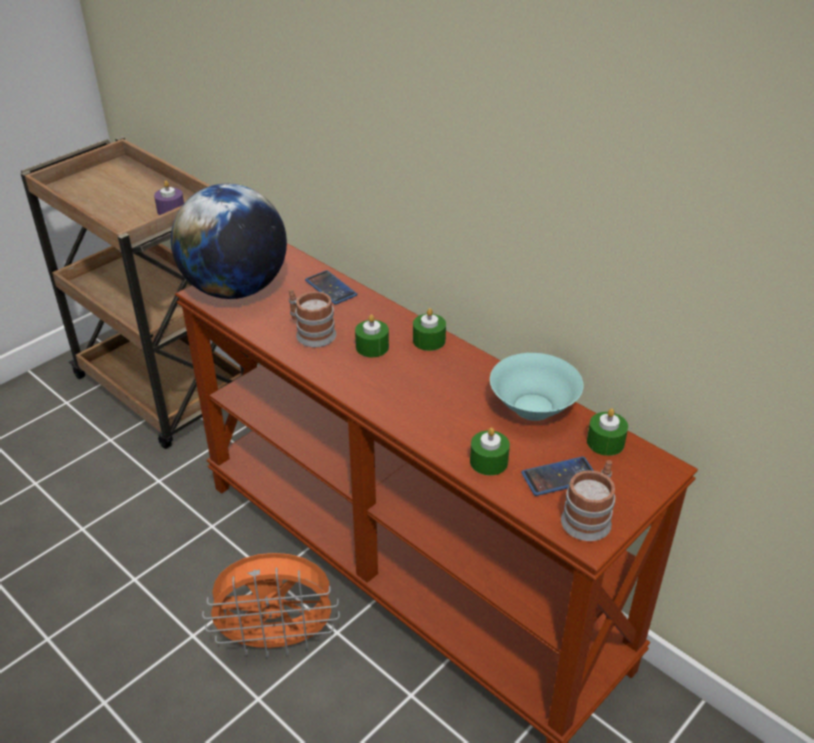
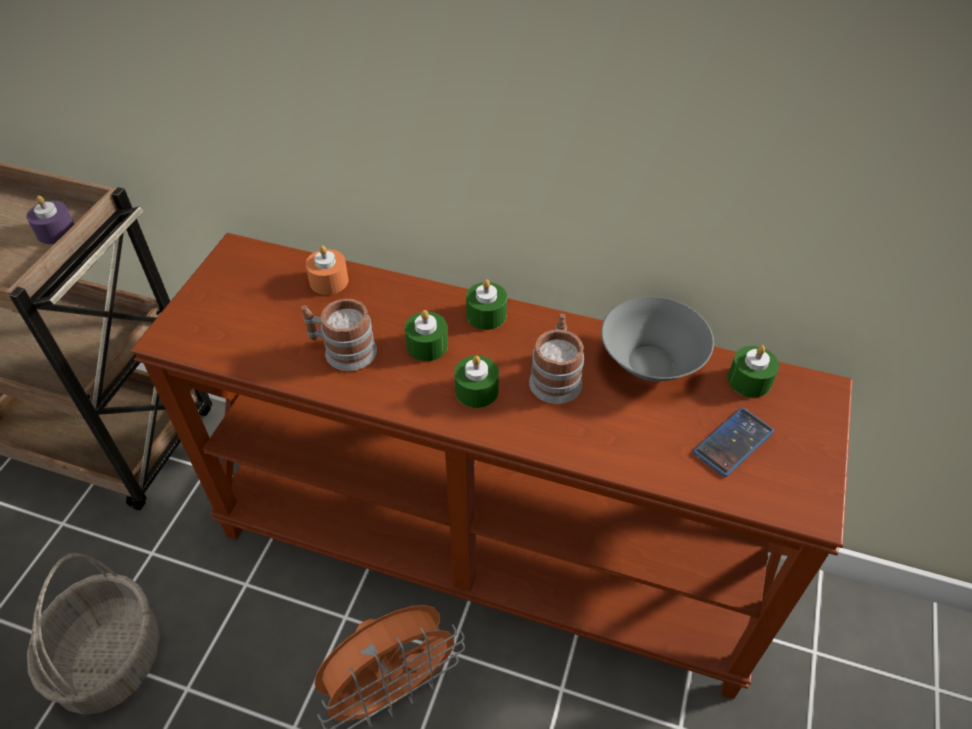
camera: 25 degrees left, 10 degrees up
(95, 540) = (111, 660): none -> basket
(236, 289) = (209, 319): globe -> none
(330, 288) = (329, 281): phone -> orange candle
(488, 461) = (650, 451): green candle -> green candle (476, 390)
(532, 406) = (649, 362): turquoise bowl -> grey bowl
(589, 517) = (794, 481): mug -> mug (556, 376)

